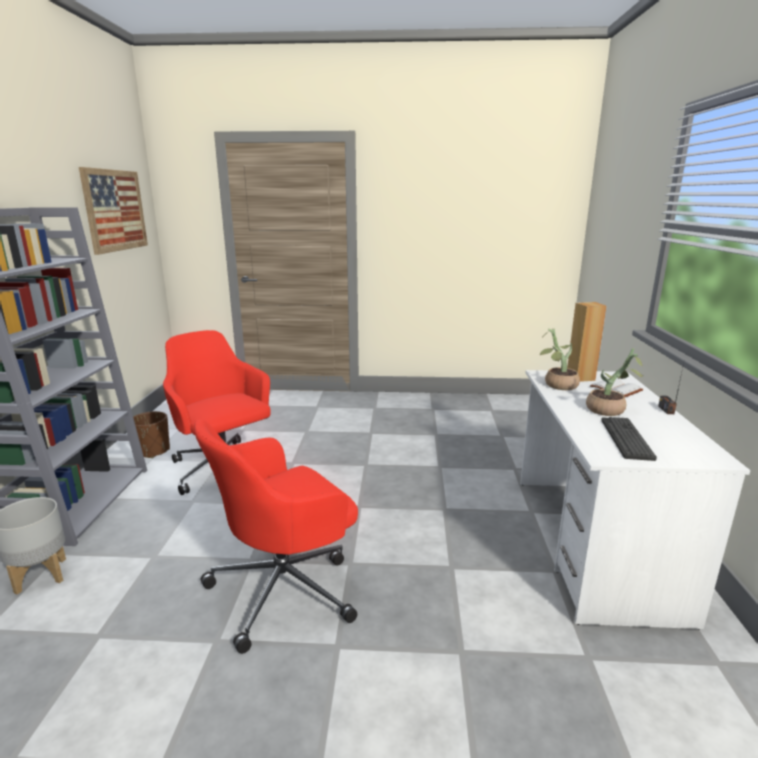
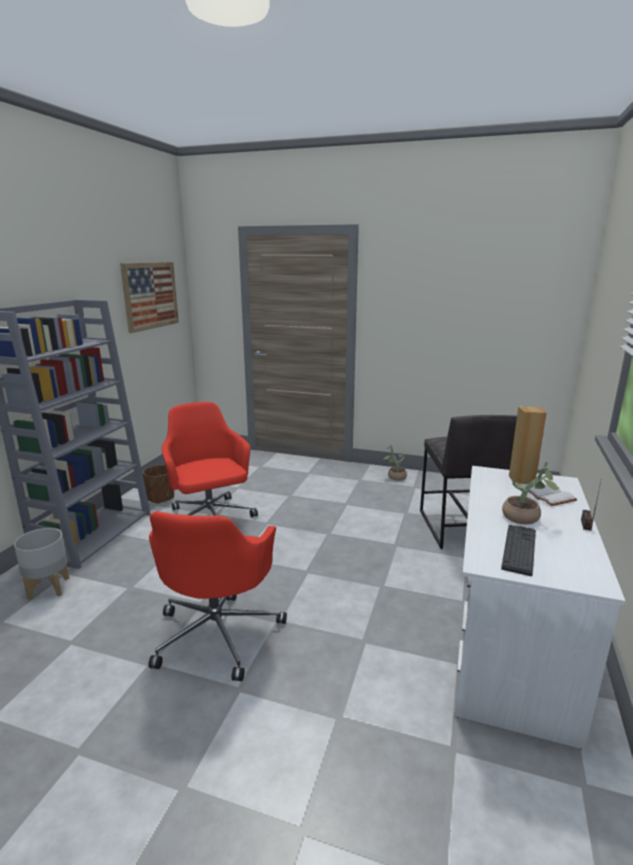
camera: 15 degrees right, 0 degrees up
(286, 588) = (218, 632): red office chair -> red office chair turned 60 degrees counterclockwise
(492, 442) = (458, 528): none -> grey stool
(556, 385) = (491, 485): potted plant -> potted plant (394, 477)

